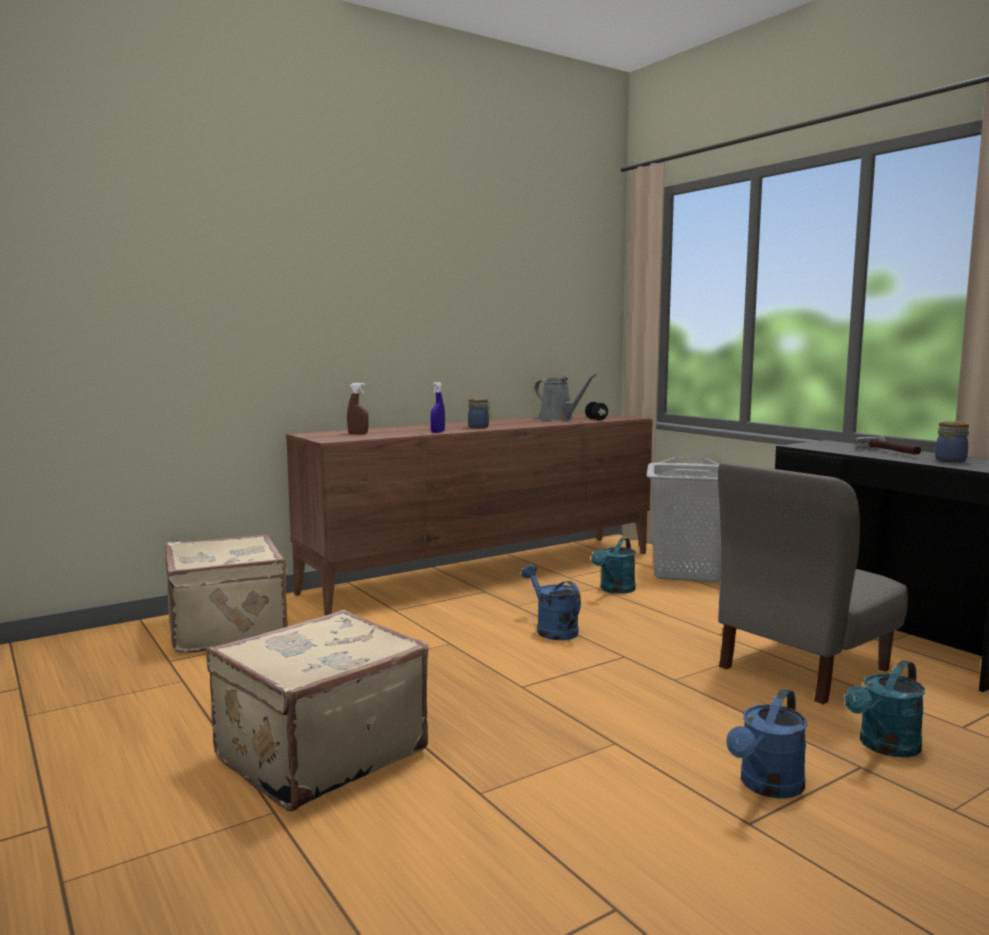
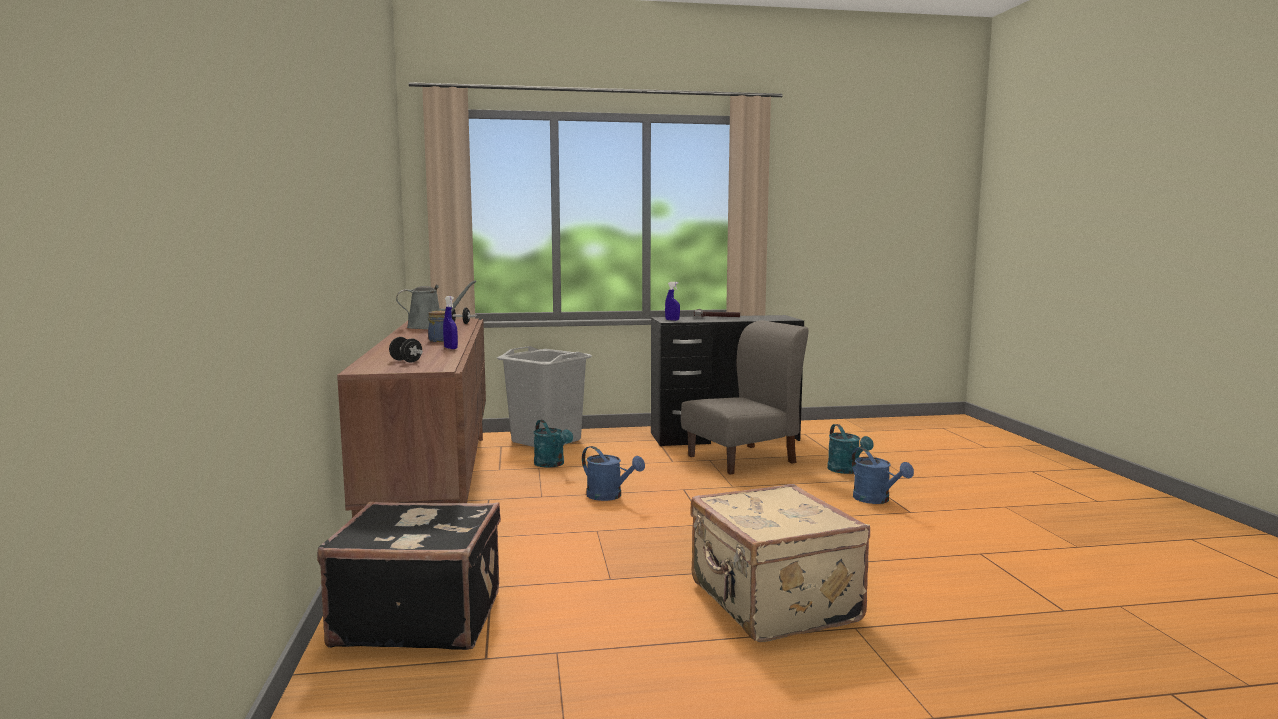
camera: 65 degrees left, 0 degrees up
(229, 627) = (419, 617): beige suitcase -> black suitcase
(358, 434) = (406, 361): brown spray bottle -> black dumbbell
(552, 629) = (609, 496): blue watering can -> blue watering can turned 135 degrees counterclockwise
(801, 668) = (742, 459): grey chair -> grey chair turned 105 degrees counterclockwise
(812, 445) = (672, 320): none -> blue spray bottle
(951, 460) = (756, 318): jar -> none

